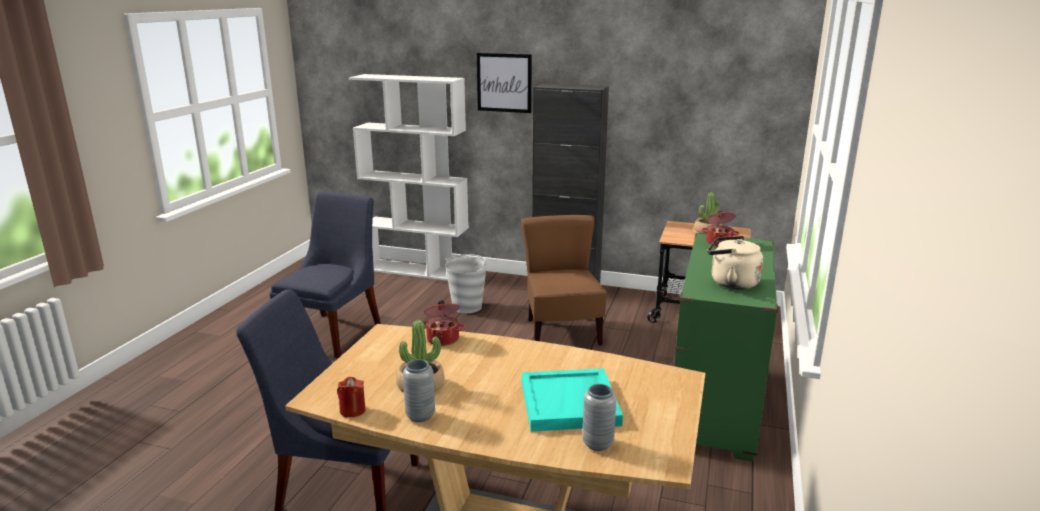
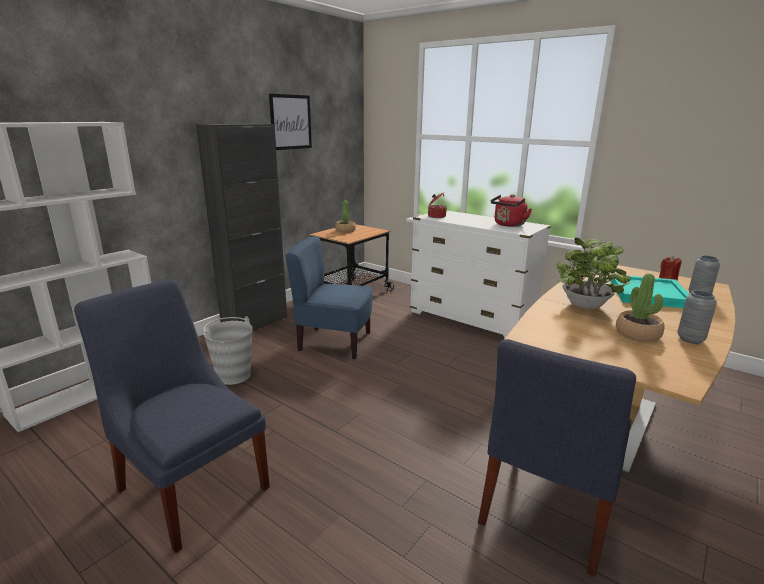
camera: 70 degrees left, 0 degrees up
(352, 410) = (695, 366): red candle -> red candle (667, 278)
(443, 338) = (544, 317): cooking pot -> none
(487, 360) = (586, 307): none -> potted plant
(504, 83) = (150, 126): picture -> picture (291, 122)
(561, 332) = (334, 342): brown chair -> blue chair
(715, 405) = (471, 319): green dresser -> white dresser
(730, 283) = (508, 225): beige kettle -> red kettle

